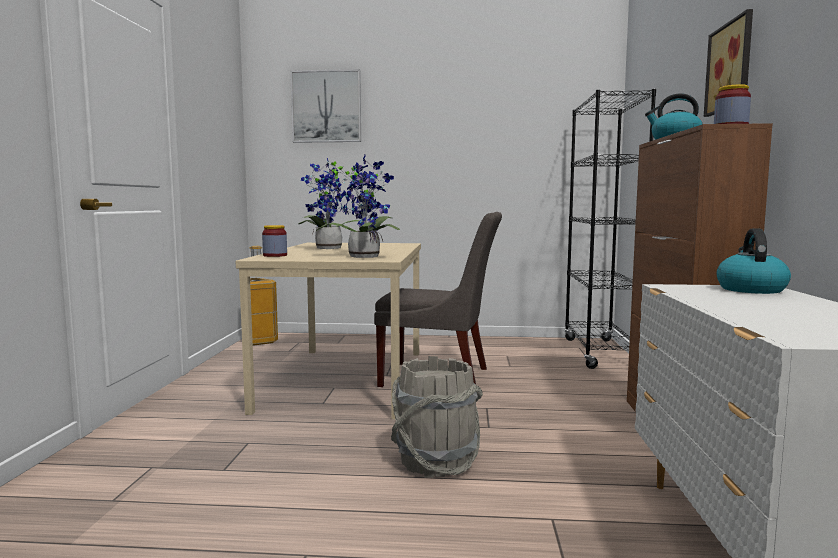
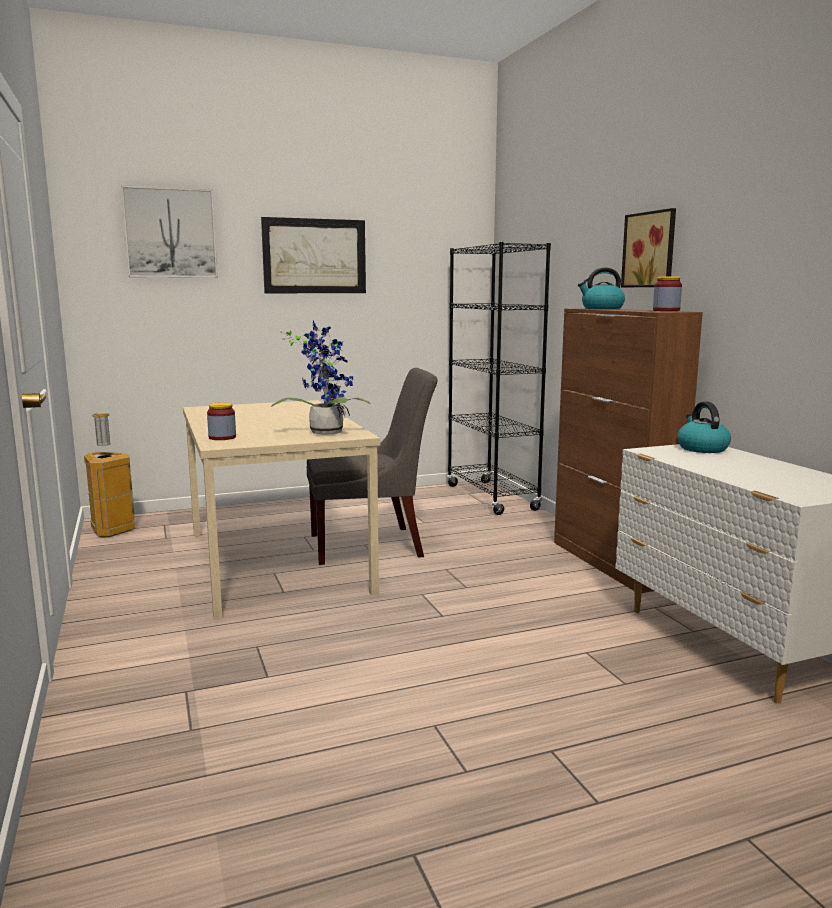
camera: 25 degrees left, 5 degrees up
(328, 249) = (247, 419): potted plant -> none
(436, 462) = (455, 627): grey bucket -> none
(444, 122) = (314, 256): none -> picture

